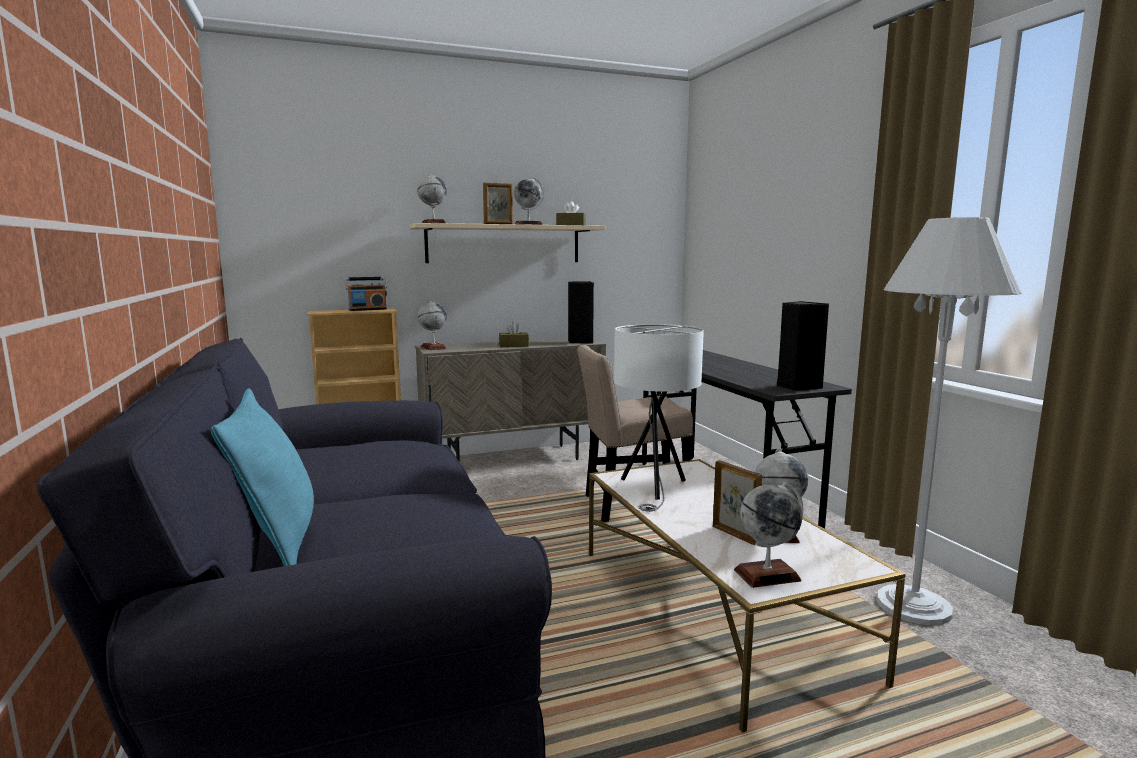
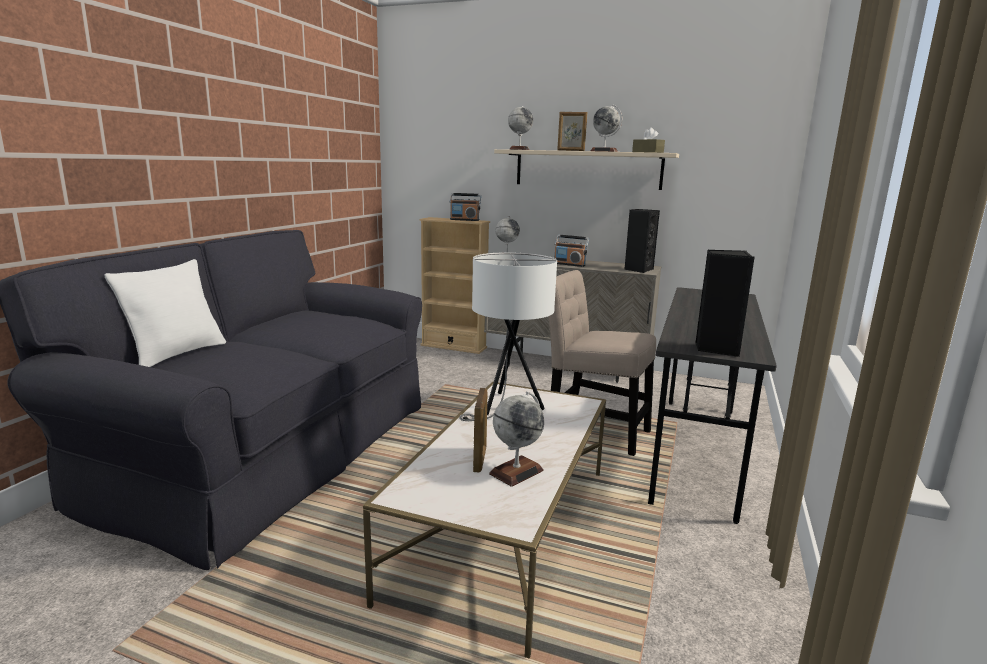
camera: 40 degrees right, 5 degrees up
(278, 543) = (177, 354): turquoise pillow -> white pillow
(513, 345) = (569, 264): brown tissue box -> radio
(767, 575) = (428, 493): globe -> none
(913, 605) = (697, 624): white floor lamp -> none

